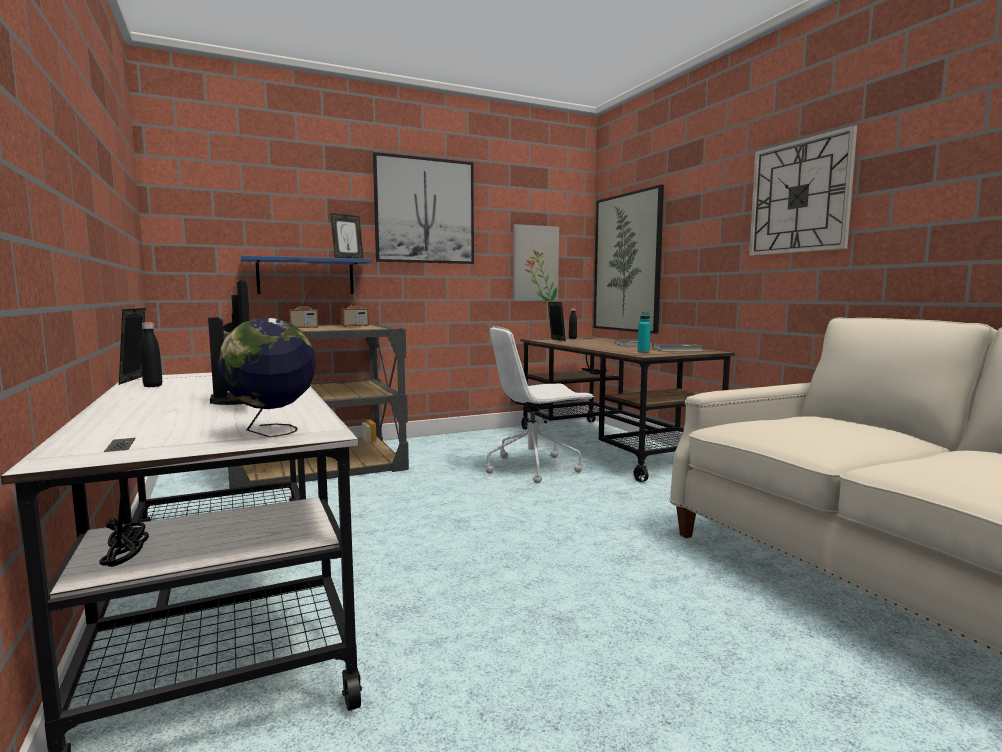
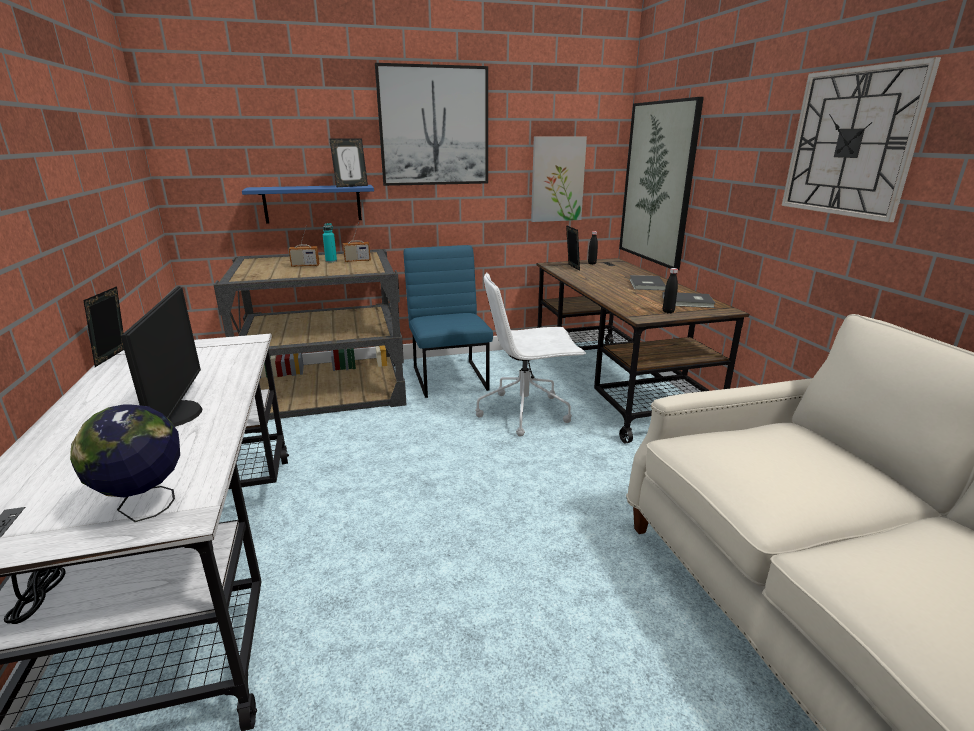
camera: 10 degrees right, 15 degrees up
(153, 386) = (120, 373): black bottle -> black bottle (668, 312)
(444, 449) = (449, 377): none -> blue chair
(643, 352) = (645, 307): turquoise bottle -> turquoise bottle (331, 261)

